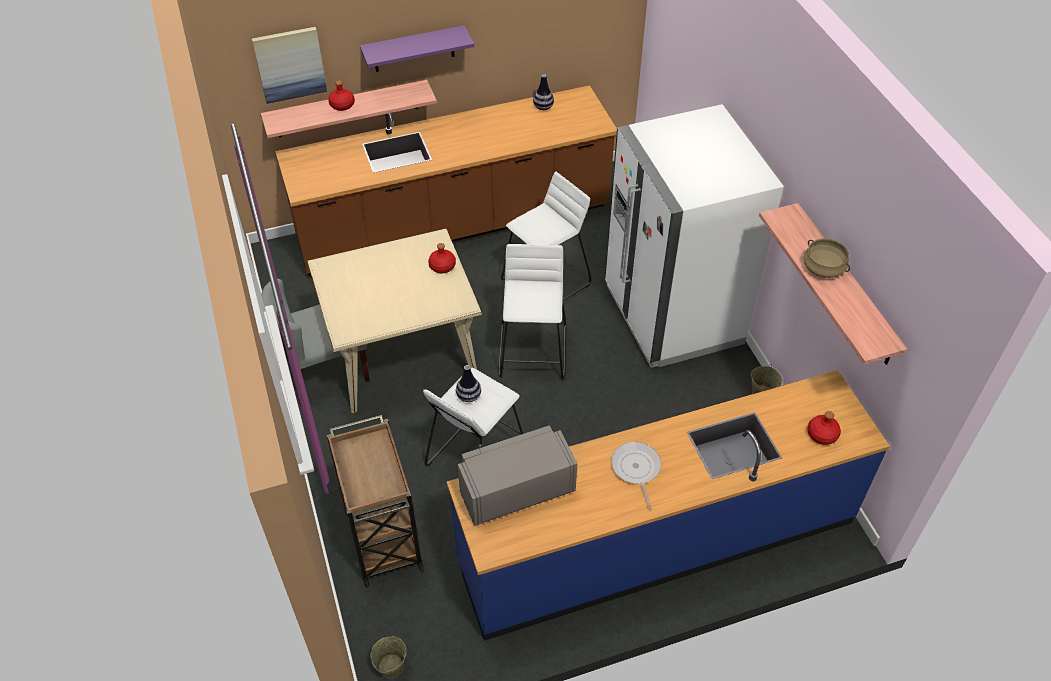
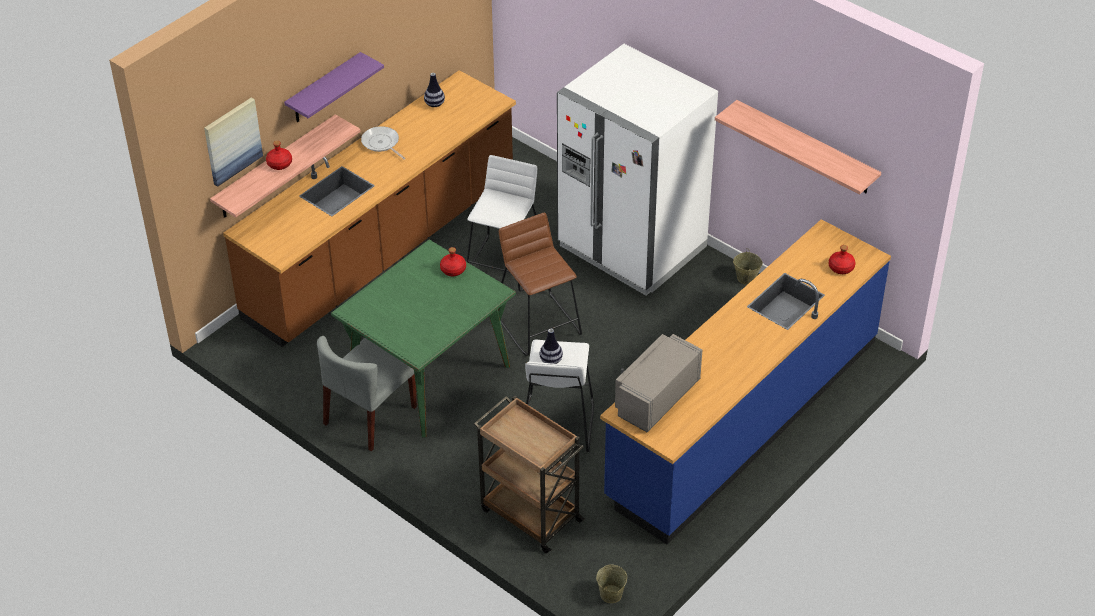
camera: 30 degrees left, 5 degrees down
(402, 357) = (429, 376): beige dining table -> green dining table
(533, 352) = (539, 324): white stool -> brown stool
(636, 469) = (730, 346): frying pan -> frying pan (381, 143)
(823, 268) = (788, 139): beige cooking pot -> none

